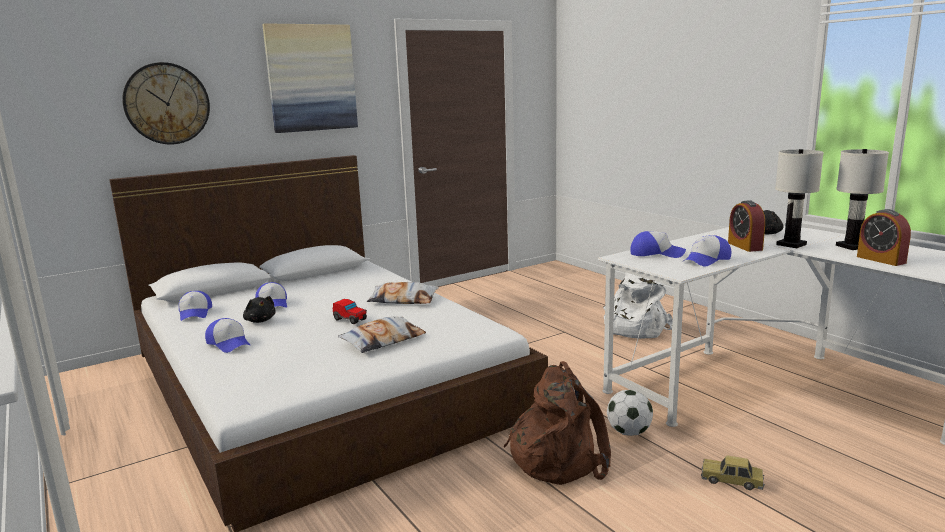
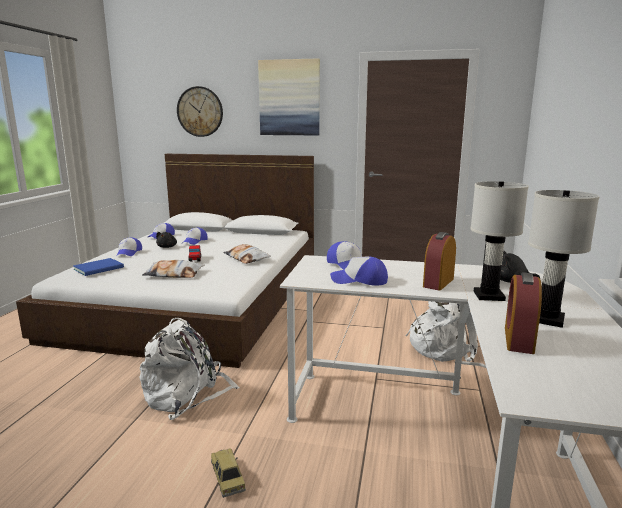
camera: 45 degrees right, 0 degrees up
(269, 369) = (100, 268): none -> blue book
(558, 457) = (187, 394): brown backpack -> white backpack
(628, 432) = (254, 407): football -> none

